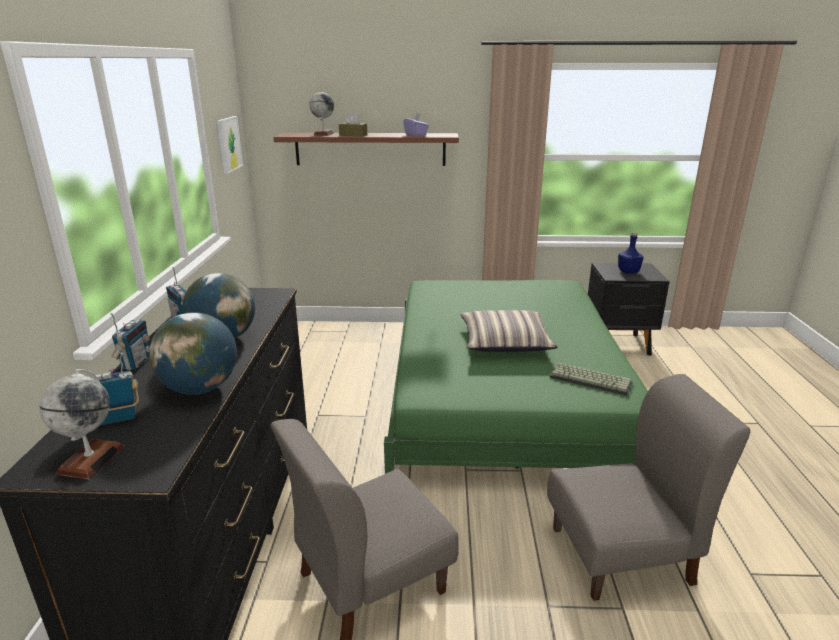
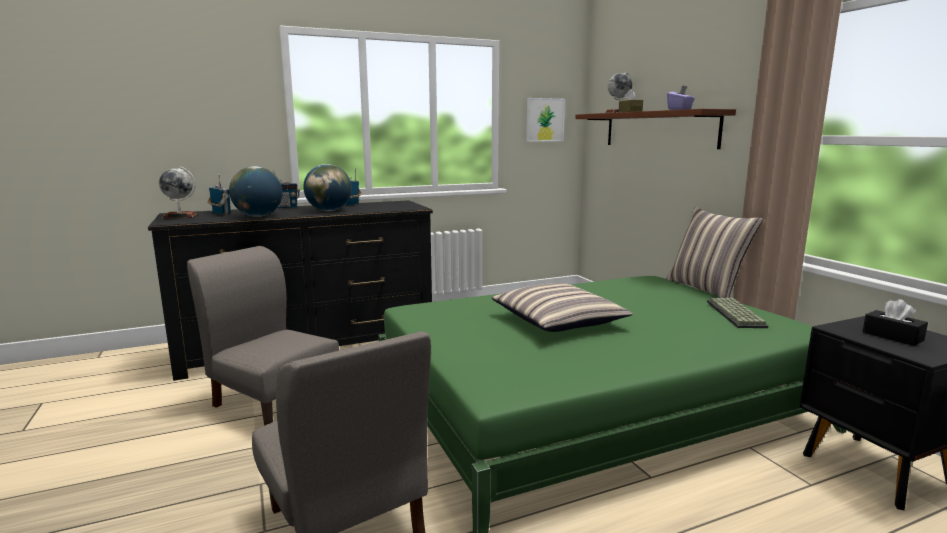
camera: 65 degrees right, 10 degrees down
(469, 278) = (706, 289): none -> pillow
(591, 380) = (521, 368): keyboard -> keyboard (737, 314)
(628, 272) = (892, 336): blue bottle -> black tissue box

